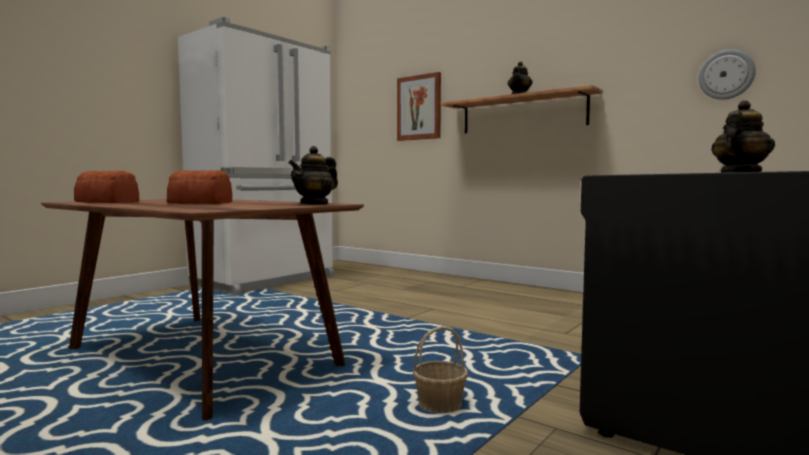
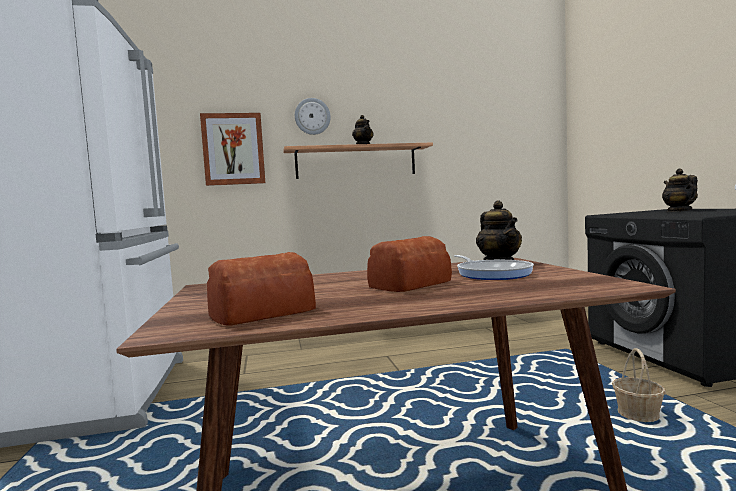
camera: 50 degrees left, 0 degrees up
(254, 204) = (492, 274): none -> frying pan
(726, 75) = (500, 143): wall clock -> wall clock (312, 116)

